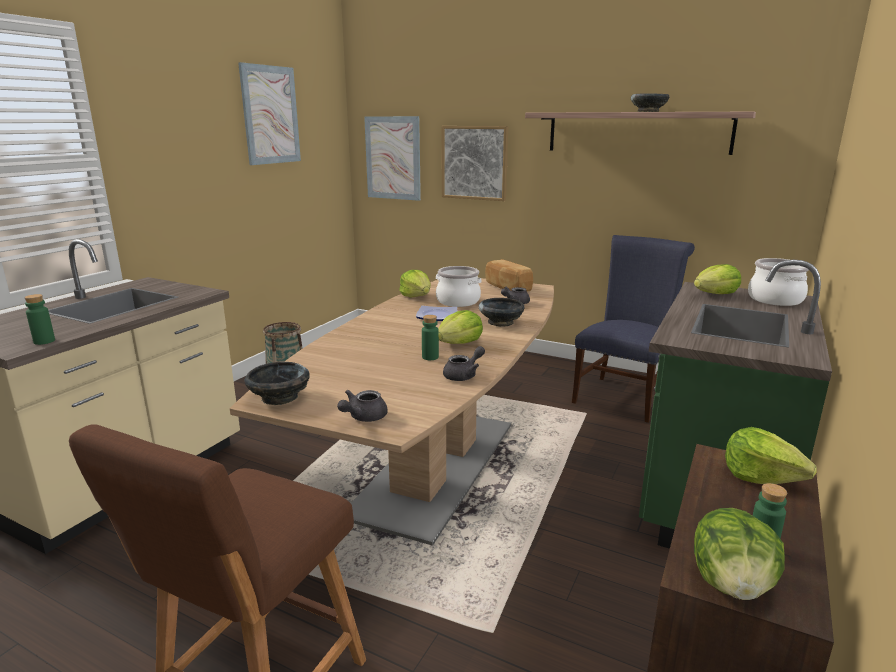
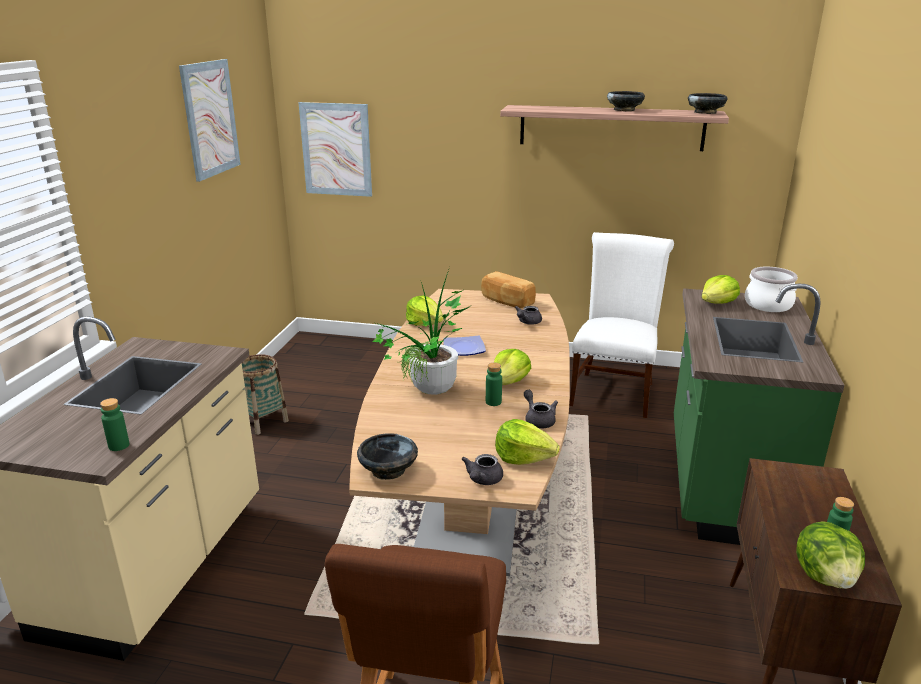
camera: 15 degrees left, 5 degrees up
(374, 345) = (430, 394): none -> potted plant
(458, 301) = (471, 326): cooking pot -> none
(464, 375) = (538, 420): grey teapot -> grey teapot turned 60 degrees counterclockwise
(474, 163) = (435, 156): picture -> none
(501, 322) = (530, 350): black bowl -> black bowl (705, 112)
(623, 396) = (613, 391): blue chair -> white chair
(760, 476) = (808, 481): lettuce -> lettuce (523, 457)

